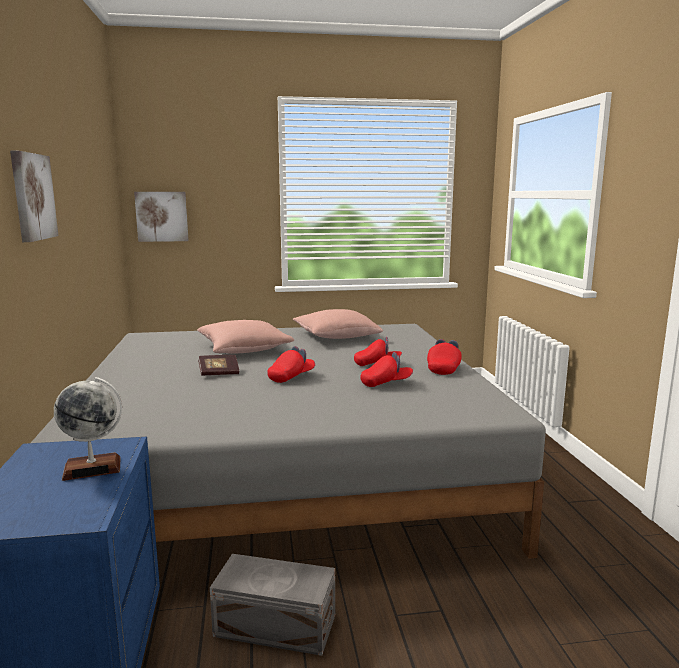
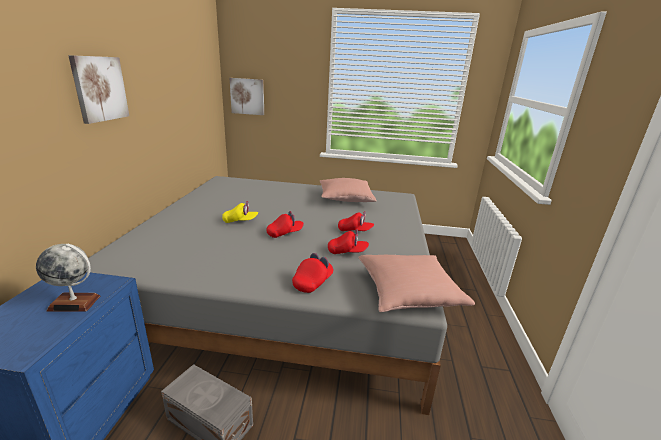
camera: 15 degrees right, 10 degrees up
(219, 373) = (240, 221): book -> yellow cap
(244, 349) = (274, 201): pink pillow -> pink pillow (408, 292)
(444, 368) = (402, 244): red cap -> red cap (313, 282)

